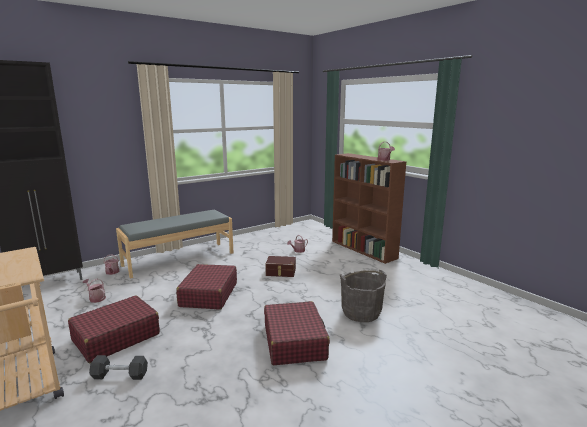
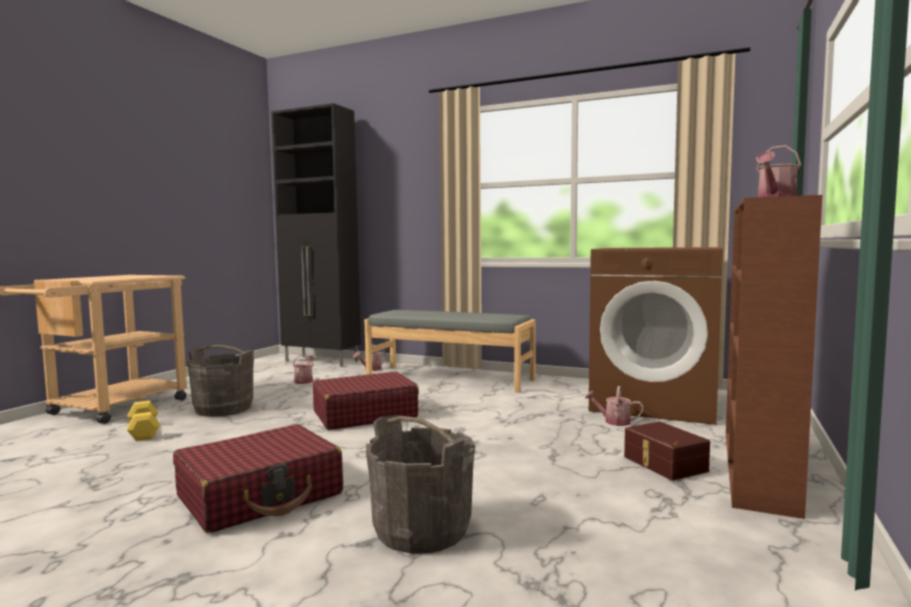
camera: 60 degrees right, 10 degrees down
(116, 337) = (223, 409): red suitcase -> grey bucket
(120, 375) = (143, 431): grey dumbbell -> yellow dumbbell
(280, 272) = (500, 431): brown storage box -> brown storage box (663, 464)
(288, 237) = (655, 403): none -> brown washing machine

